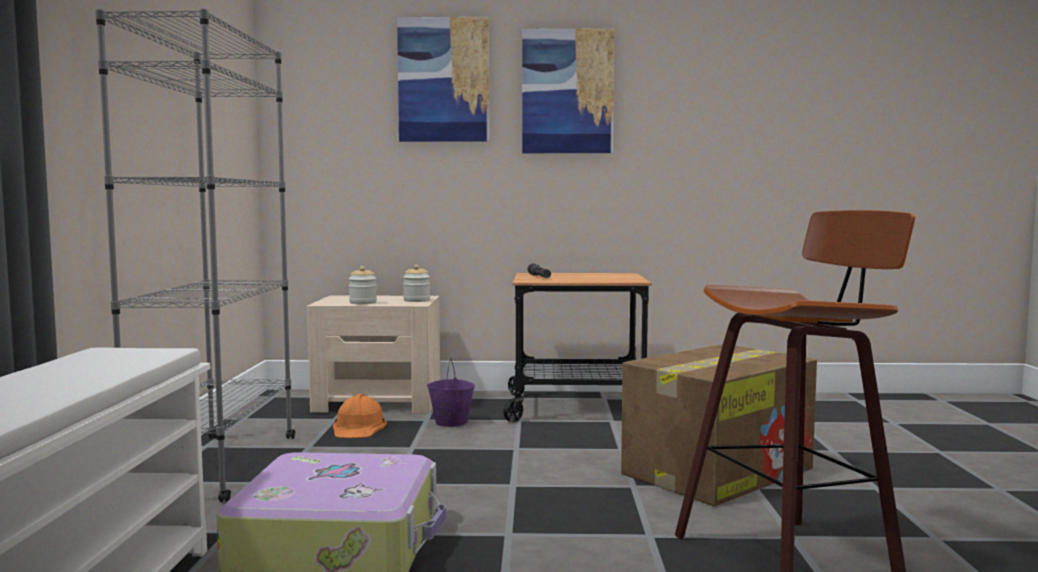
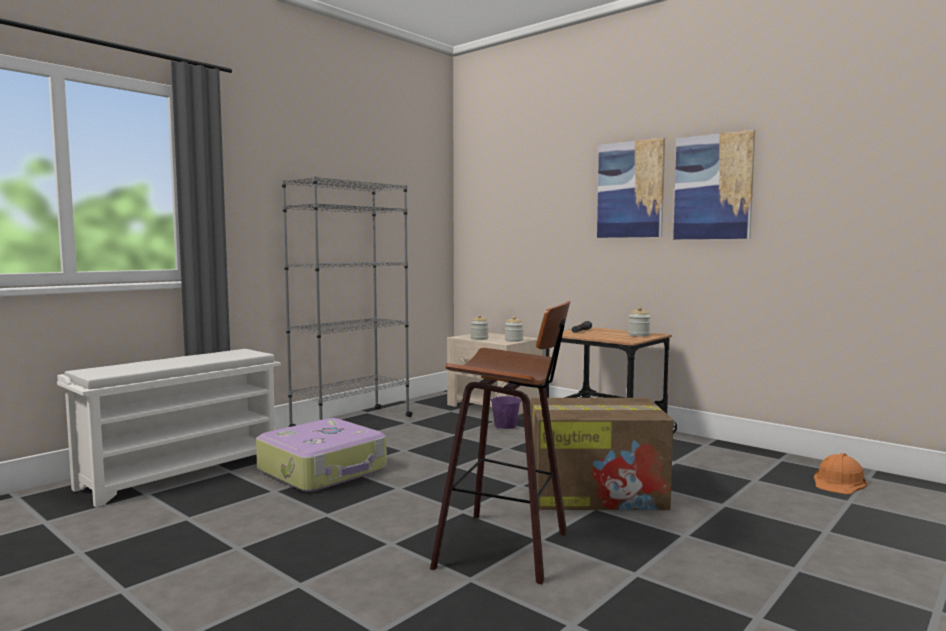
camera: 40 degrees right, 0 degrees up
(358, 427) = (452, 418): orange hard hat -> orange hard hat (839, 482)
(443, 80) = (550, 186): picture -> picture (713, 187)
(614, 275) = (638, 335): none -> jar

